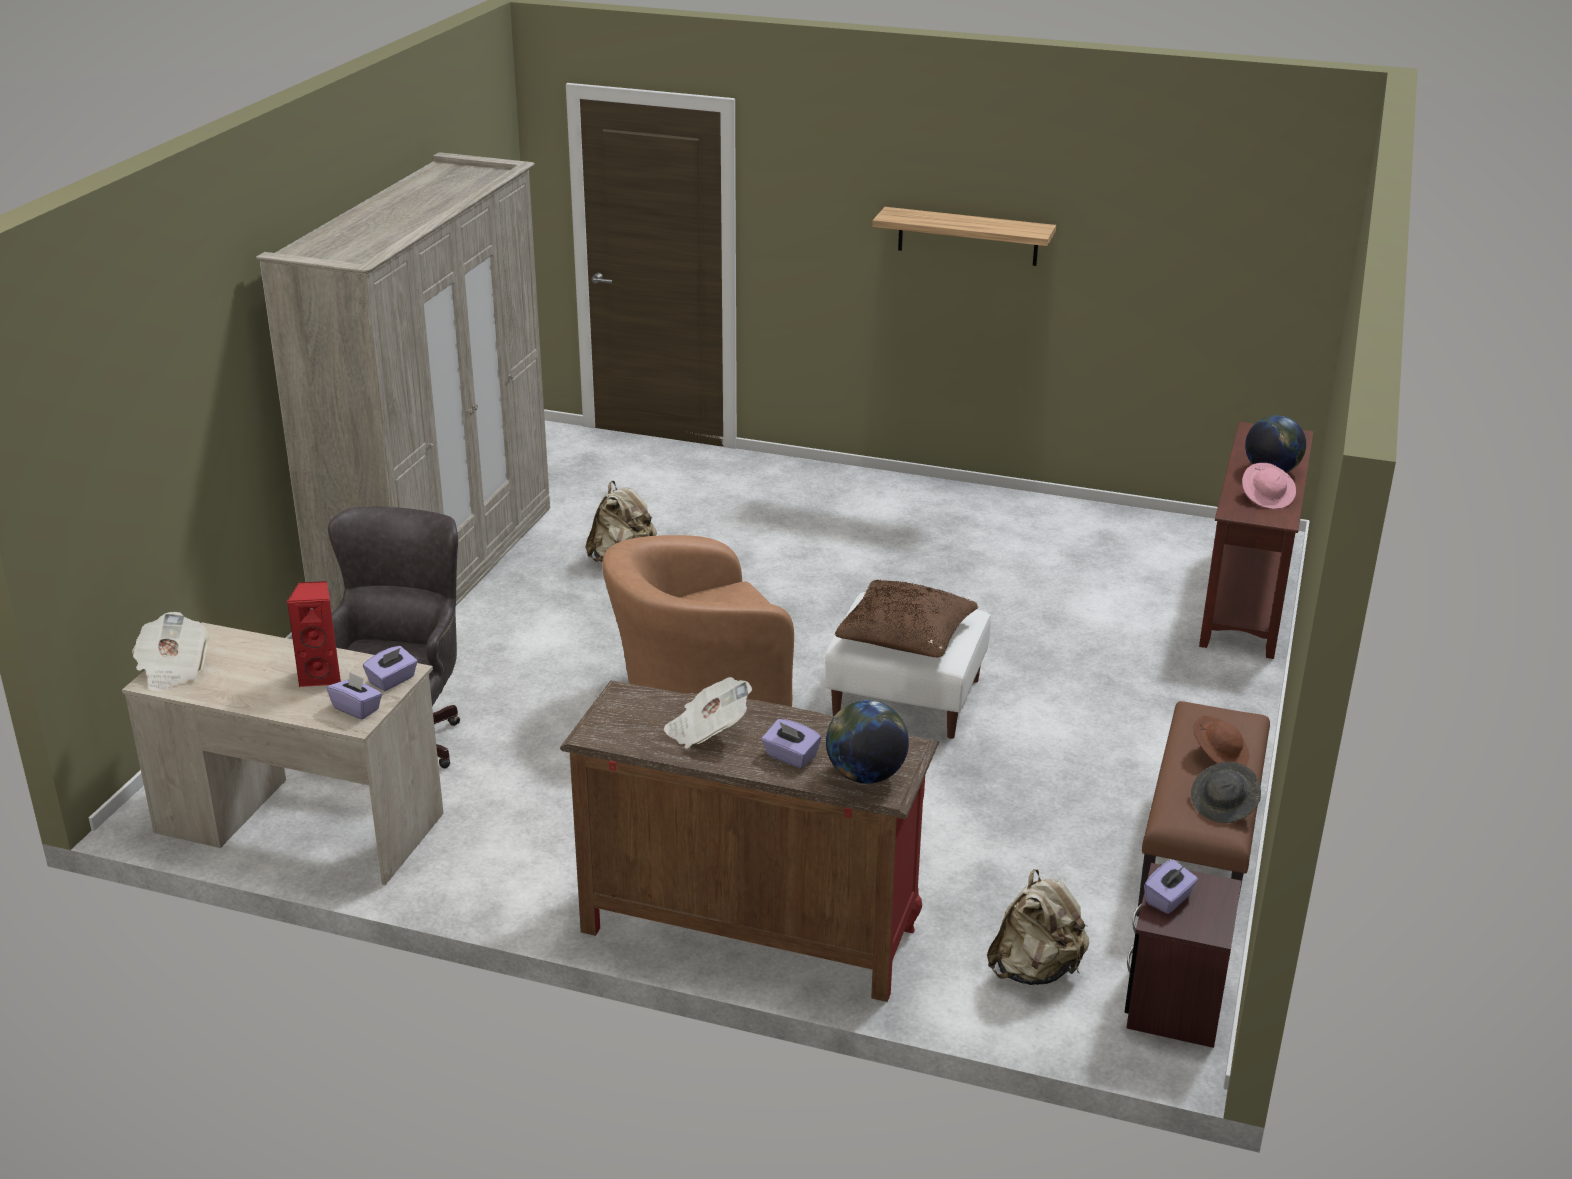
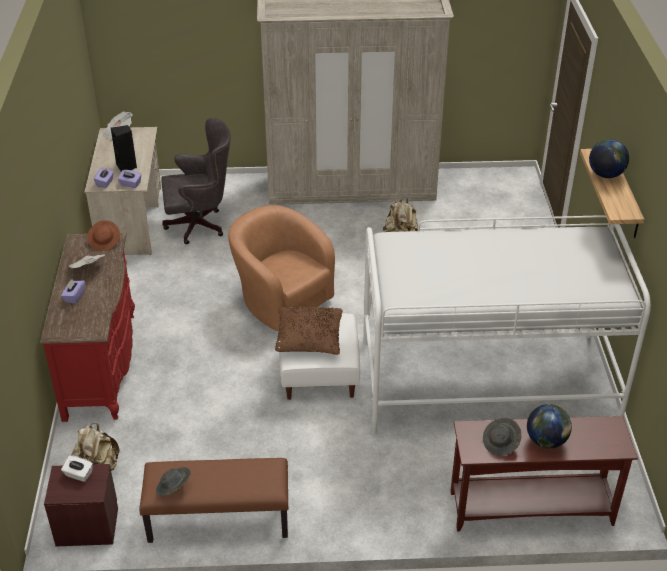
camera: 70 degrees right, 10 degrees up
(322, 676) = (126, 167): red speaker -> black speaker
(865, 776) = (65, 322): globe -> globe (605, 175)
(994, 572) = (483, 380): none -> white bed
(1168, 900) = (78, 474): purple tissue box -> white tissue box
(1219, 755) = (225, 480): brown hat -> brown hat (105, 242)
(1267, 498) = (501, 443): pink hat -> grey hat

